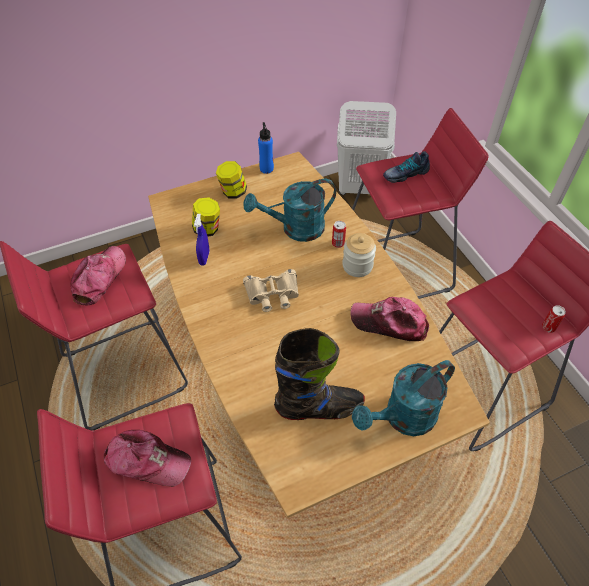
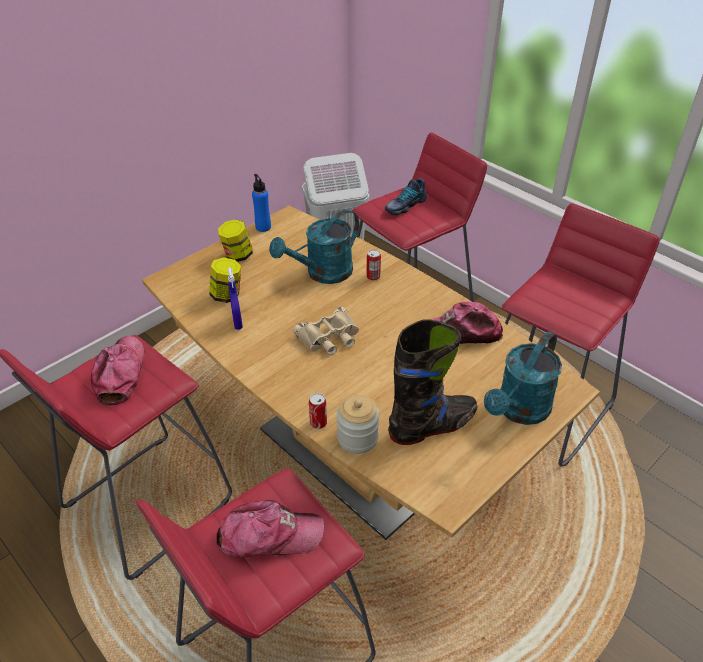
camera: 20 degrees left, 10 degrees down
(357, 266) = (403, 291): jar -> jar (357, 438)
(548, 327) = (605, 302): can -> can (318, 423)

